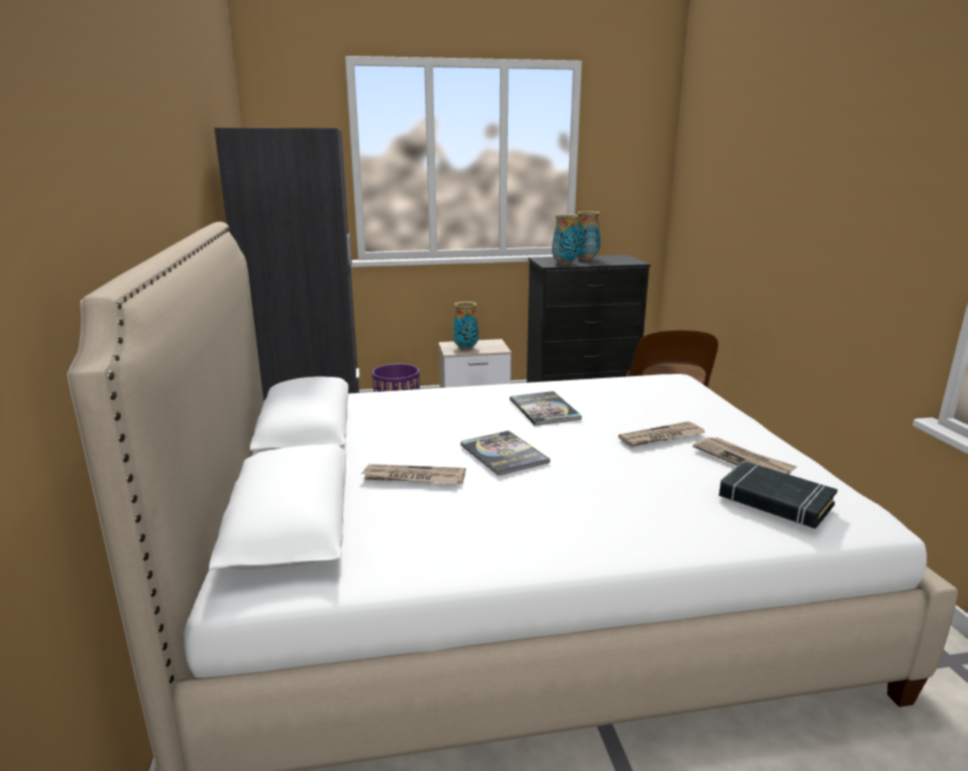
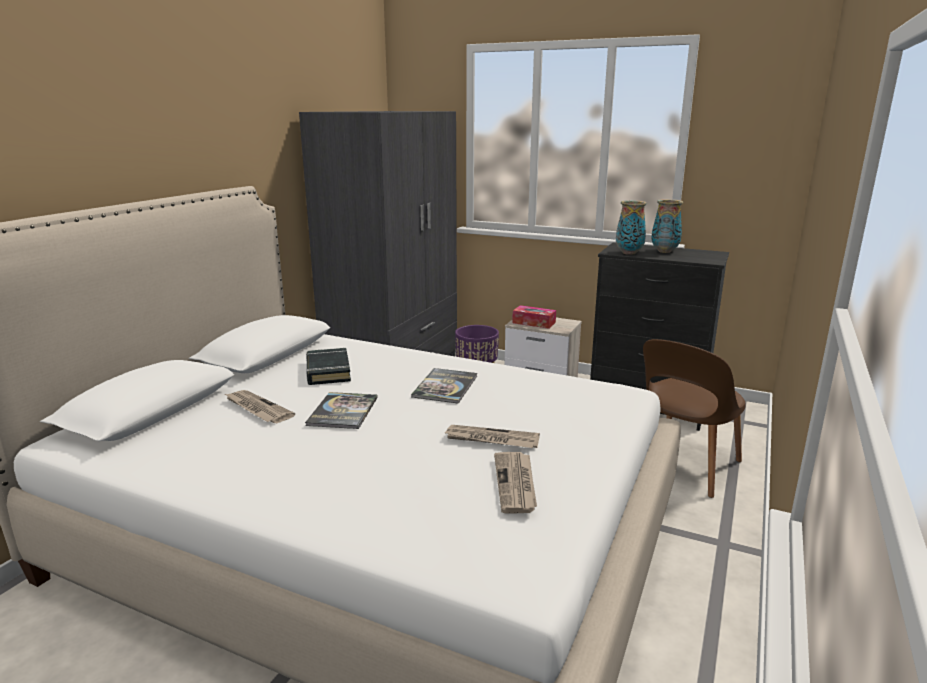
camera: 35 degrees right, 0 degrees up
(466, 348) = (534, 323): vase -> tissue box
(775, 501) = (461, 528): black book -> black book (328, 371)

